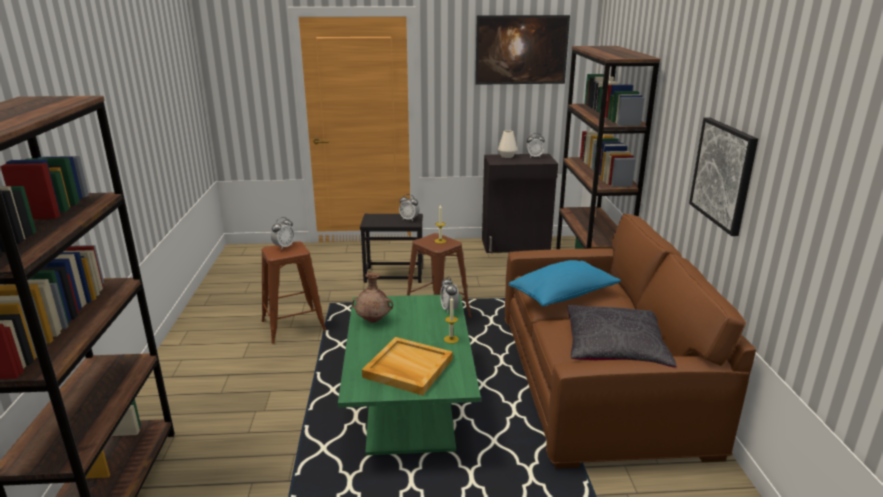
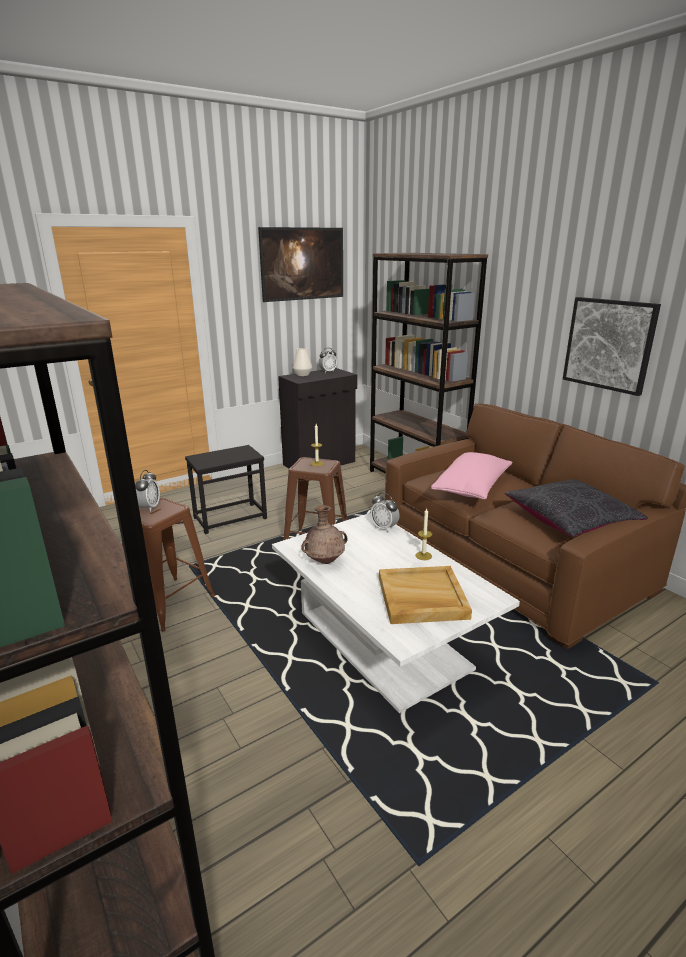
camera: 30 degrees left, 0 degrees up
(409, 219) = (242, 452): alarm clock -> none
(409, 403) = (382, 640): green coffee table -> white coffee table
(563, 296) = (472, 488): blue pillow -> pink pillow

